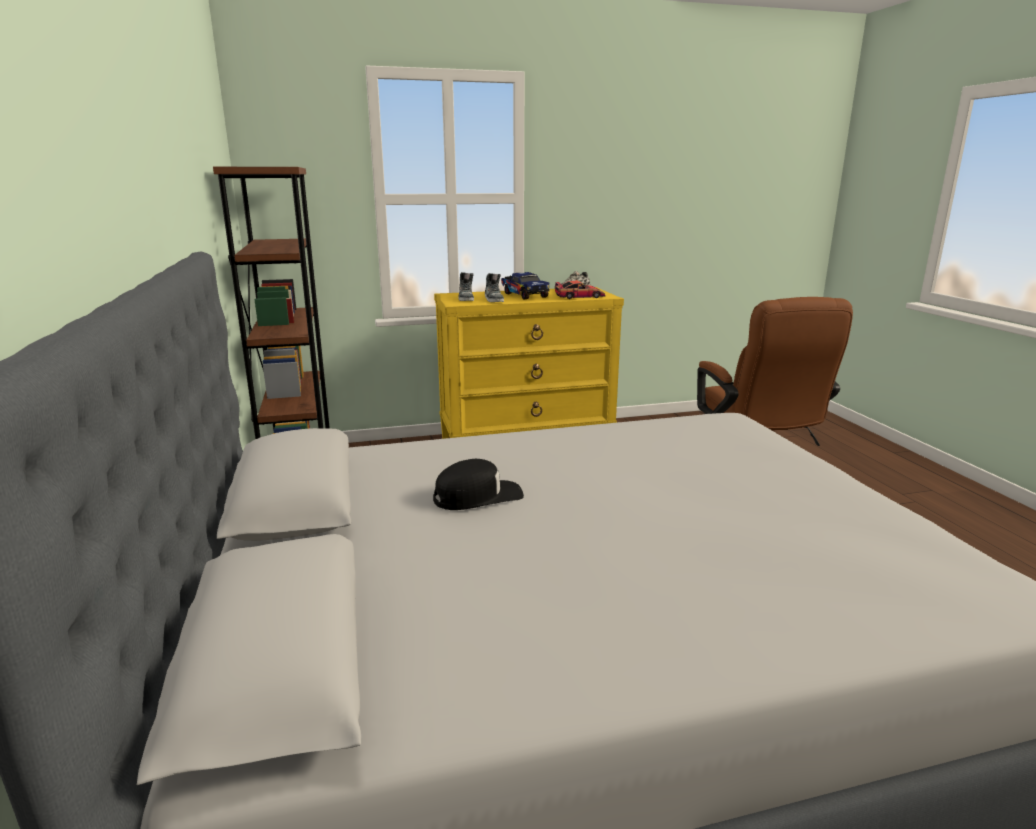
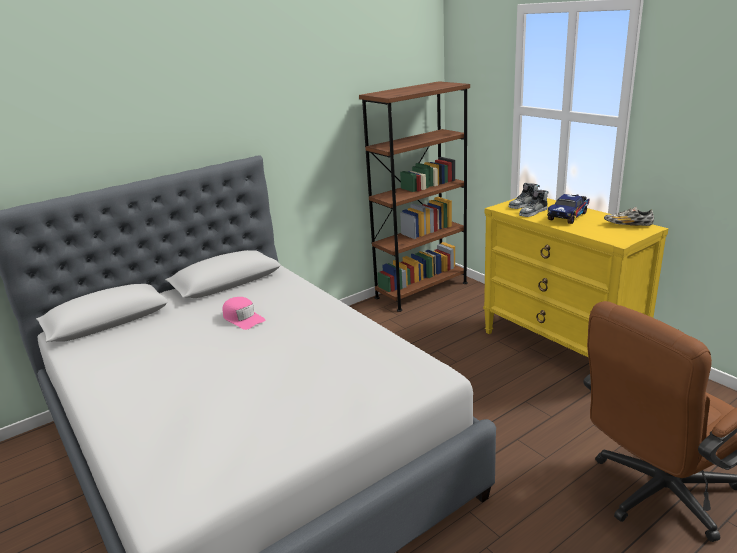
camera: 70 degrees right, 5 degrees up
(478, 496) = (243, 318): black cap -> pink cap
(580, 297) = (598, 233): toy car -> none

